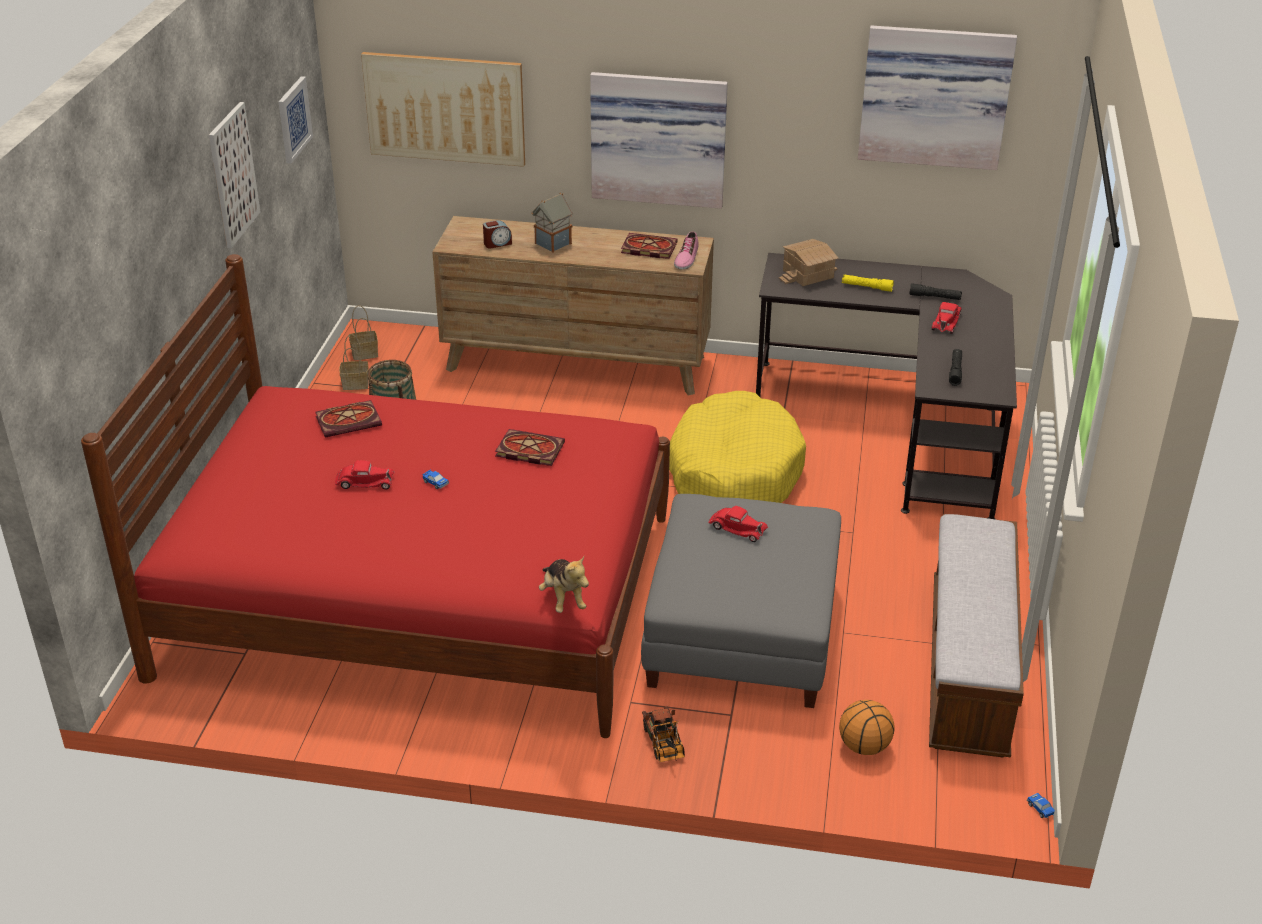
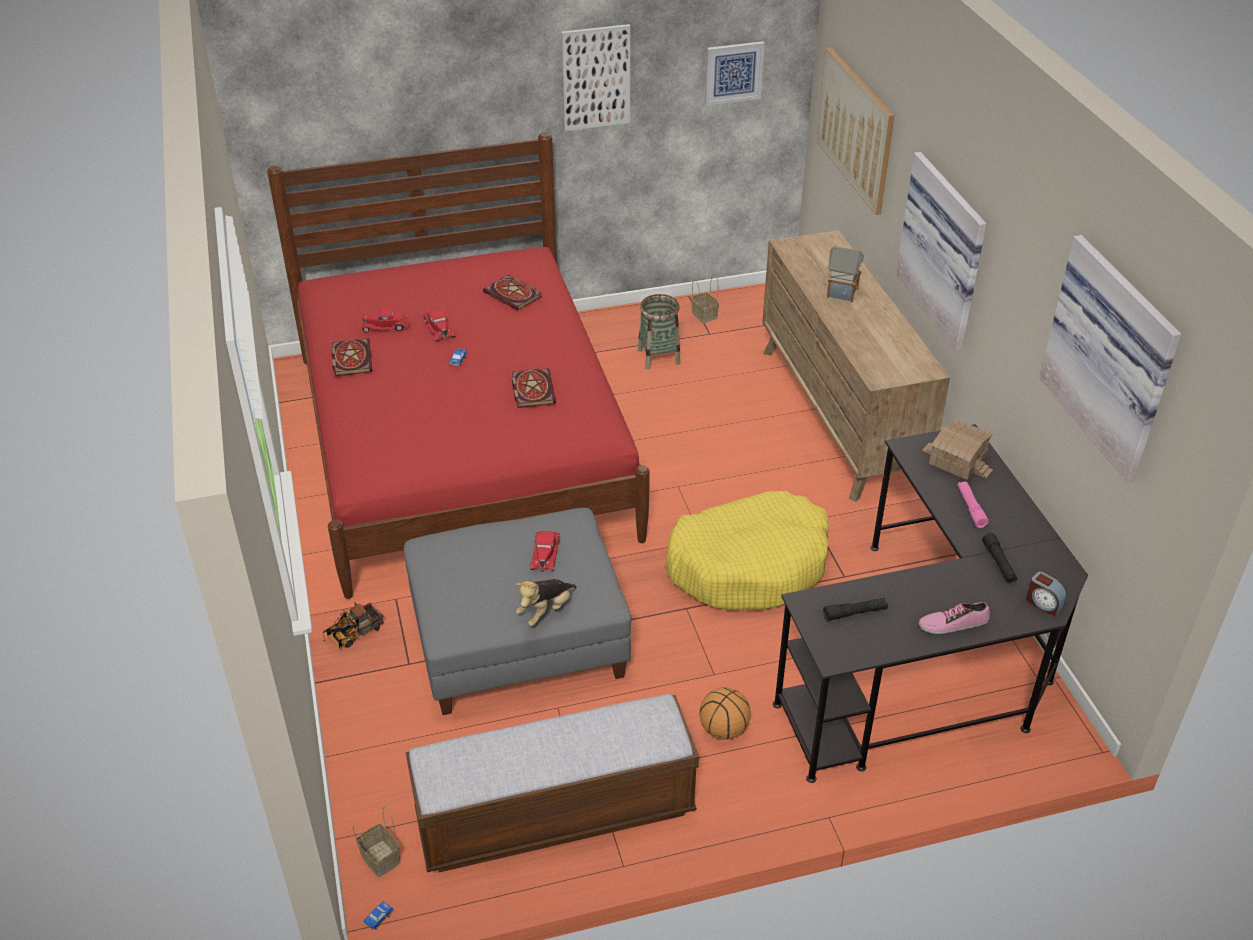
camera: 65 degrees right, 5 degrees up
(364, 354) = (748, 303): basket -> basket (379, 858)
(497, 243) = (813, 265): alarm clock -> alarm clock (1043, 603)
(563, 598) = (347, 470): plush toy -> plush toy (546, 611)
(647, 248) = (887, 345): book -> book (351, 359)
(686, 258) = (892, 372): shoe -> shoe (953, 623)
(864, 747) = (407, 763): basketball -> basketball (723, 729)
(867, 287) = (971, 508): yellow flashlight -> pink flashlight
(946, 321) = (953, 584): red toy car -> red toy car (385, 326)

